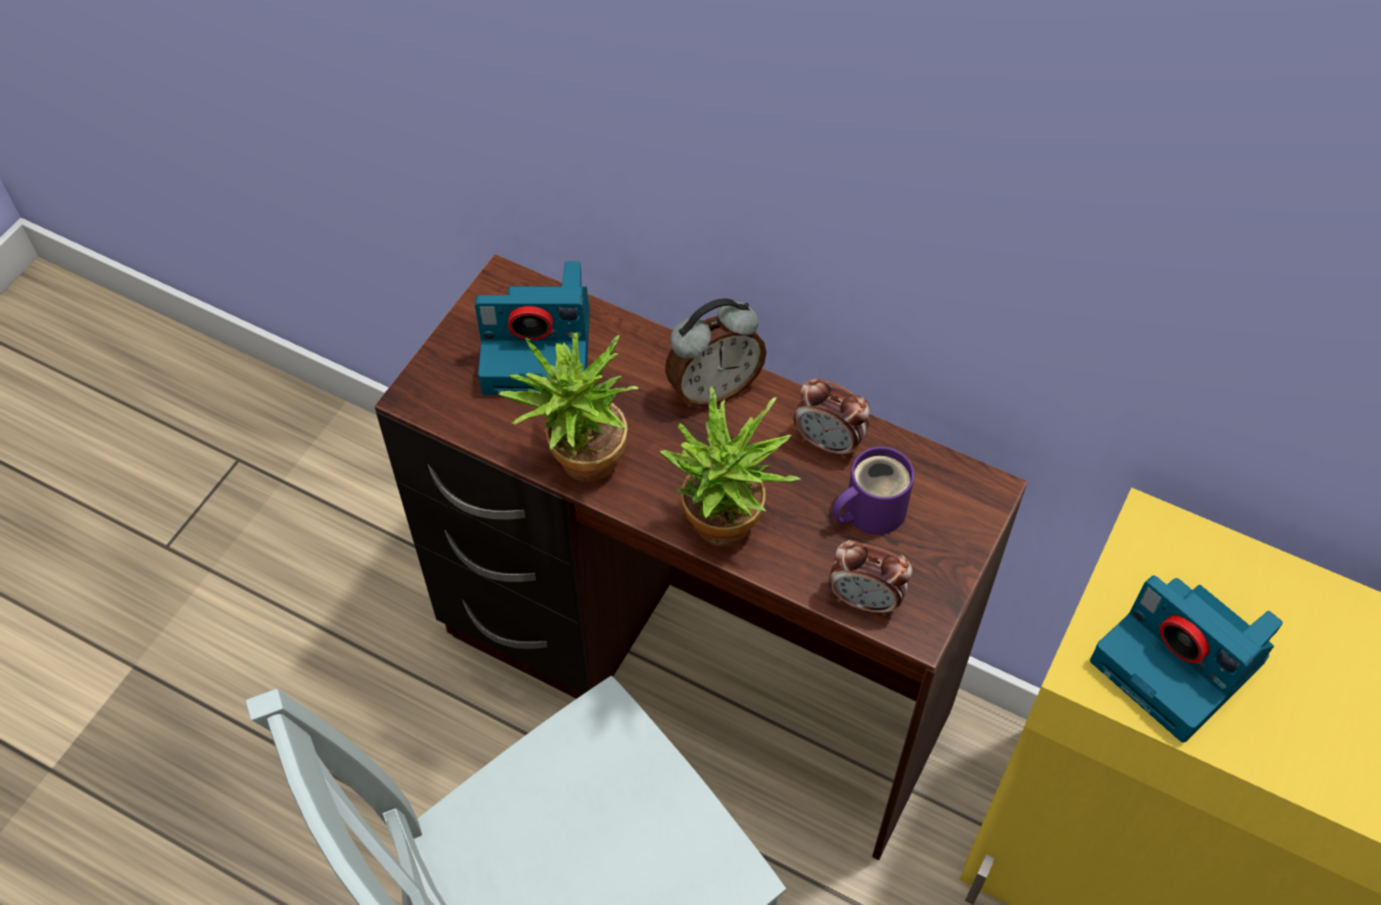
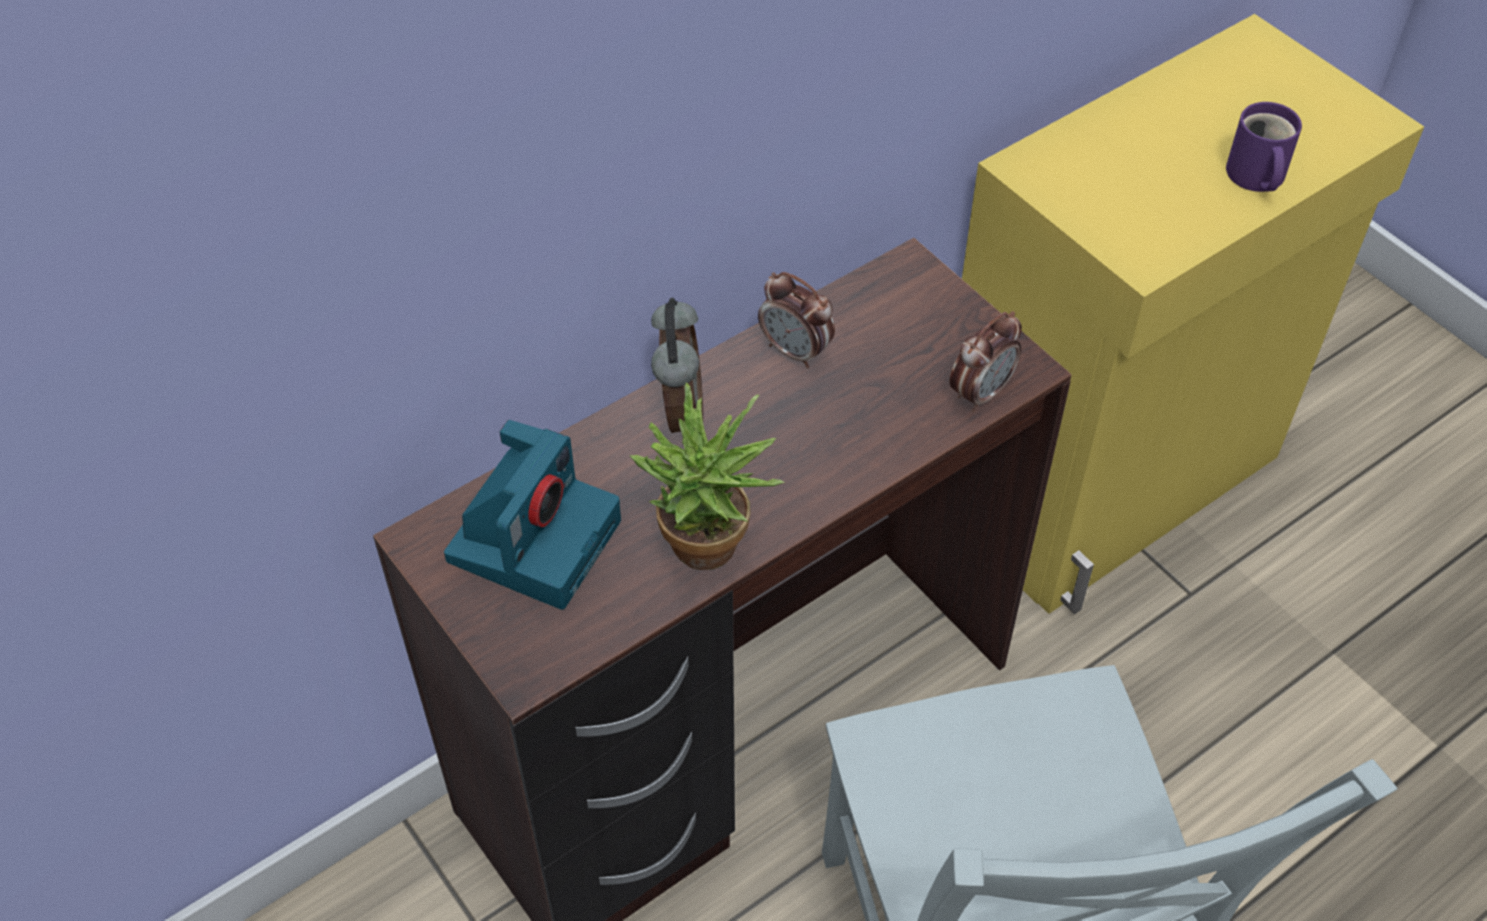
camera: 65 degrees left, 5 degrees down
(725, 533) = (855, 466): potted plant -> none
(829, 443) = (795, 351): alarm clock -> alarm clock turned 75 degrees clockwise
(869, 510) = (886, 352): purple mug -> purple mug (1254, 176)
(1181, 663) = (1160, 205): camera -> none

